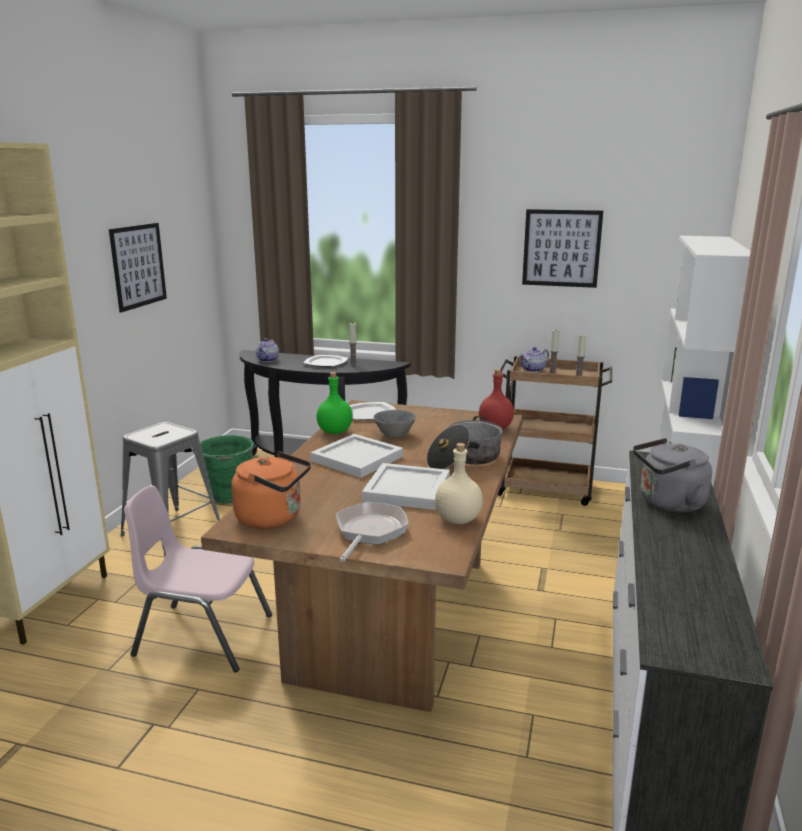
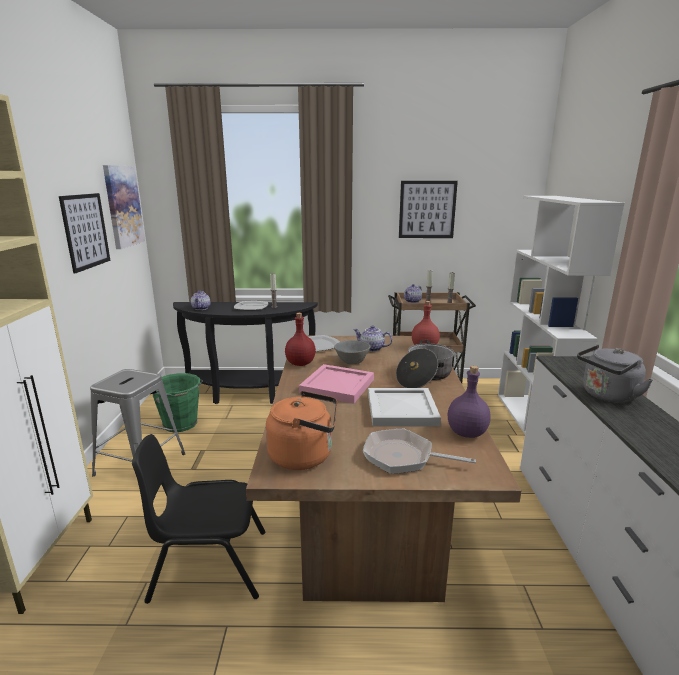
camera: 15 degrees left, 0 degrees up
(189, 235) = (123, 206): none -> picture
(203, 635) = (209, 565): pink chair -> black chair
(334, 431) = (300, 363): green bottle -> red bottle
(357, 458) = (337, 385): white tray -> pink tray
(369, 532) = (403, 457): frying pan -> frying pan turned 75 degrees counterclockwise
(429, 423) = (371, 349): none -> teapot
(458, 520) = (467, 433): beige bottle -> purple bottle

